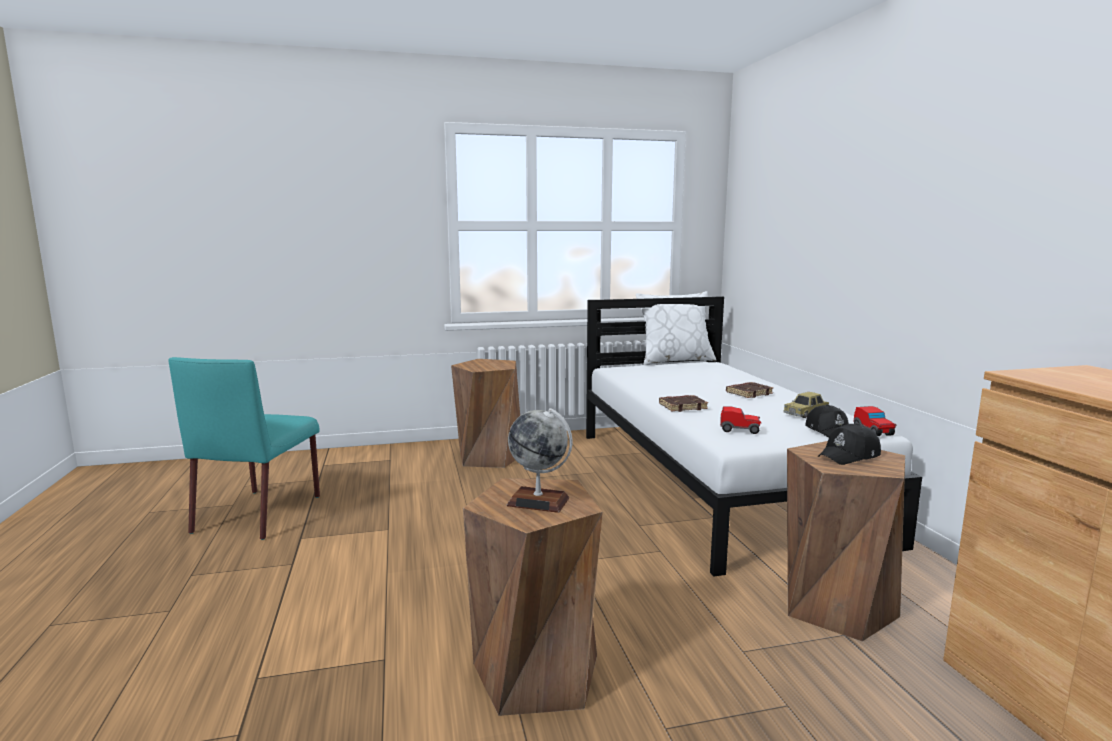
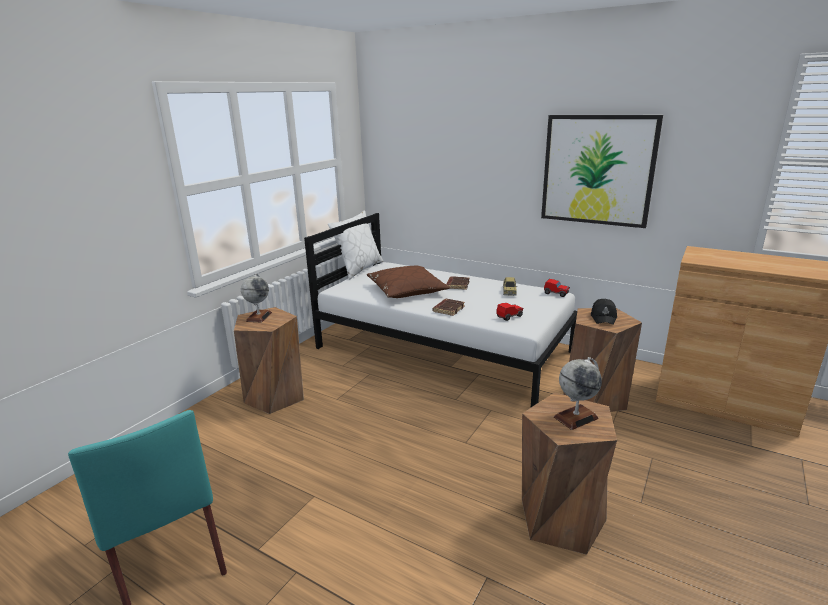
camera: 45 degrees left, 10 degrees up
(487, 362) = (259, 317): none -> globe
(679, 384) = (407, 290): none -> brown pillow
(829, 431) = (543, 301): black cap -> none
(972, 225) = (597, 170): none -> picture

